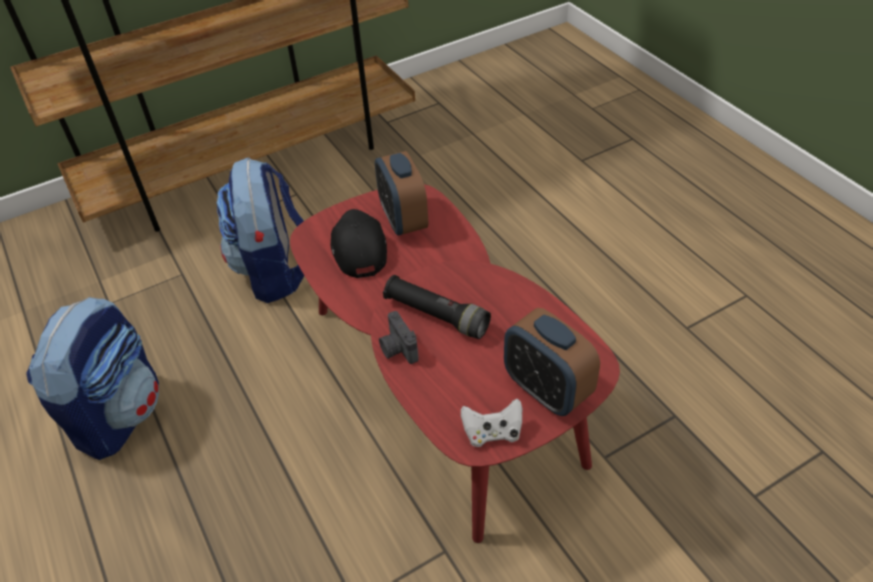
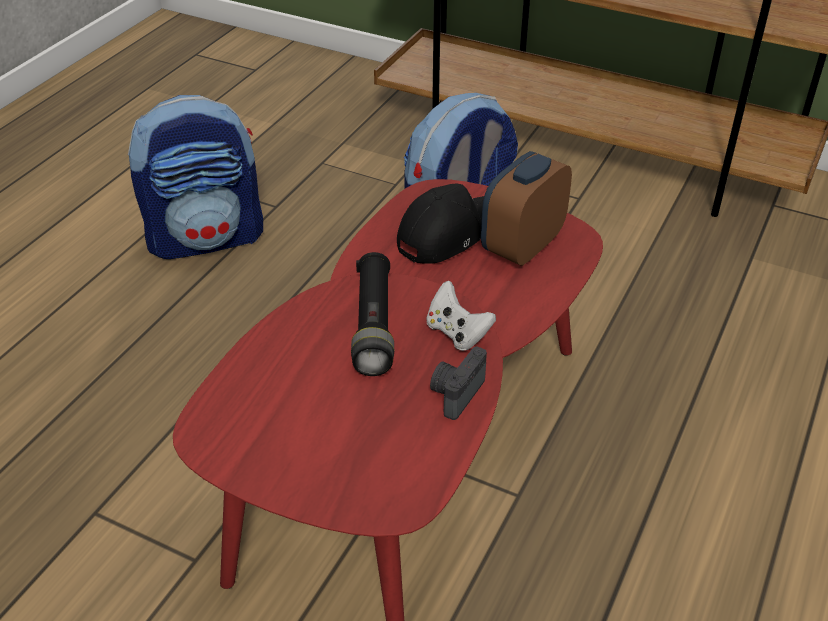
camera: 55 degrees right, 5 degrees down
(397, 349) = (300, 317): camera -> camera (455, 393)
(492, 433) = (230, 445): white game controller -> white game controller (457, 333)
(546, 390) = (327, 468): alarm clock -> none

